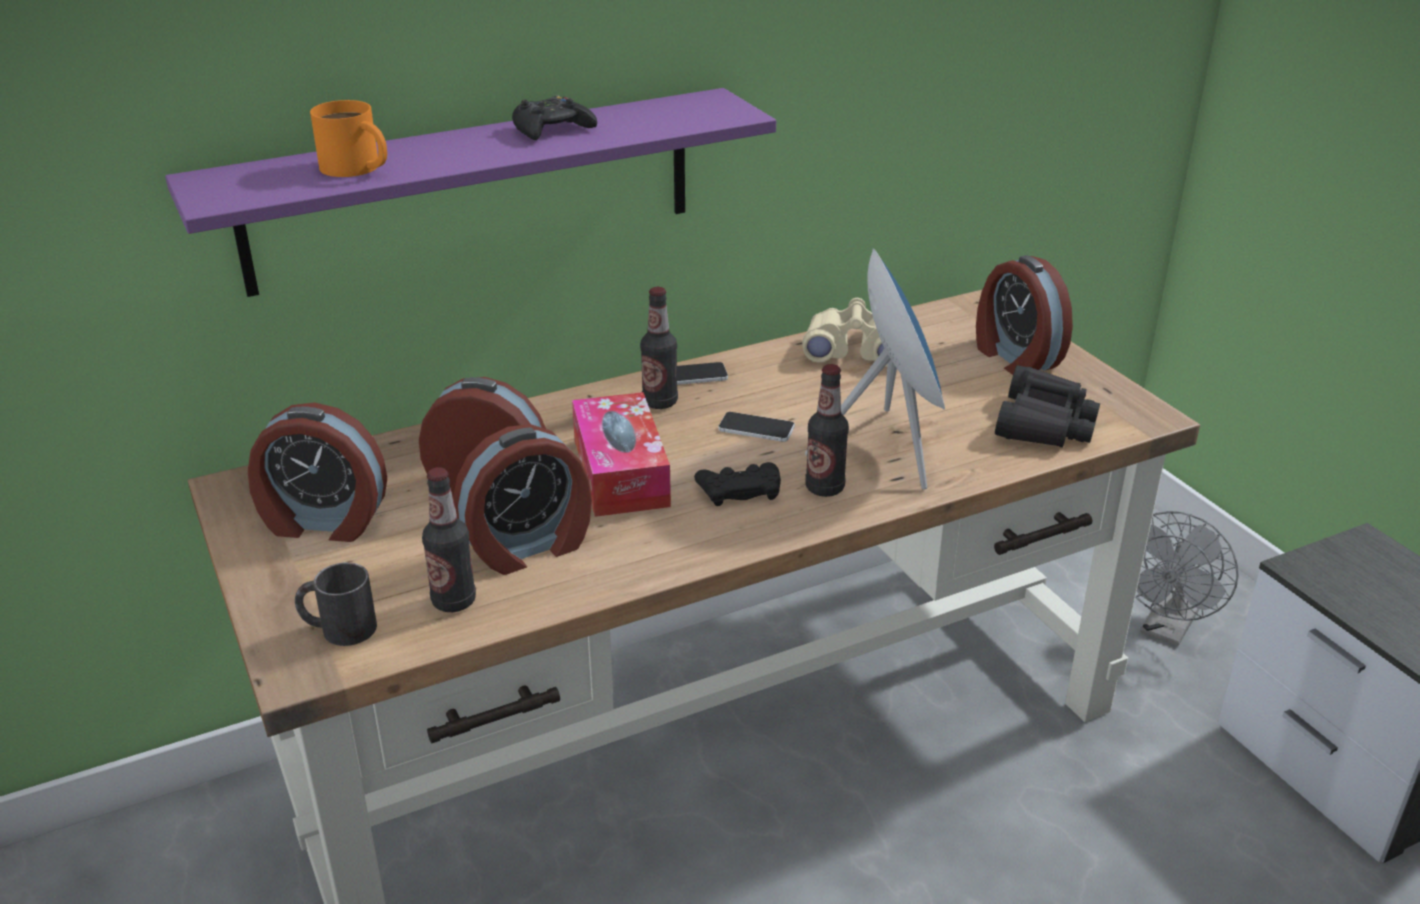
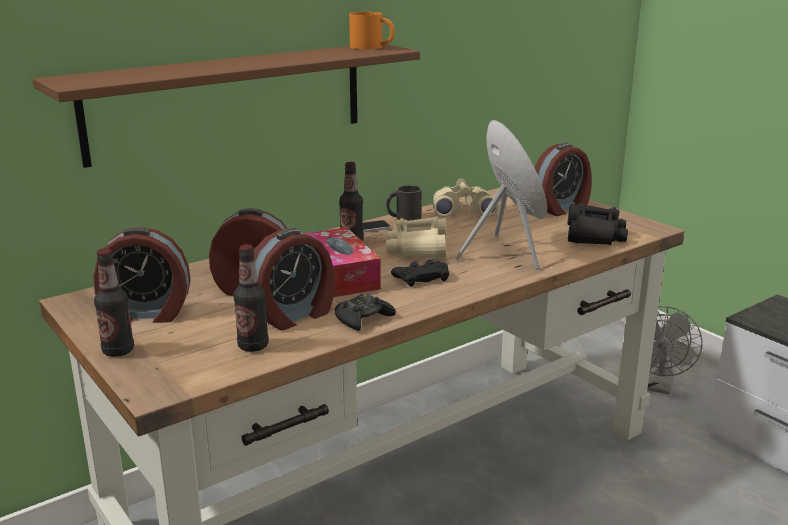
camera: 10 degrees left, 10 degrees down
(338, 628) = (176, 367): black mug -> black mug (403, 217)
(358, 169) = (165, 72): orange mug -> orange mug (372, 47)
(473, 190) = (229, 101): purple shelf -> brown shelf
(552, 129) = (283, 57): black game controller -> black game controller (363, 319)
(756, 428) = (419, 249): phone -> beige binoculars
(824, 488) = (475, 273): bottle -> bottle (118, 351)
(1015, 357) = (561, 208): alarm clock -> alarm clock turned 90 degrees counterclockwise

